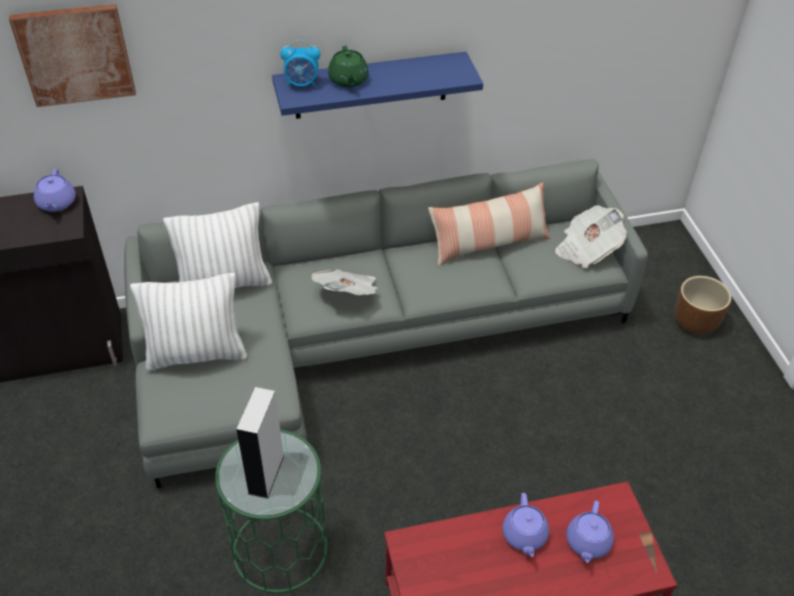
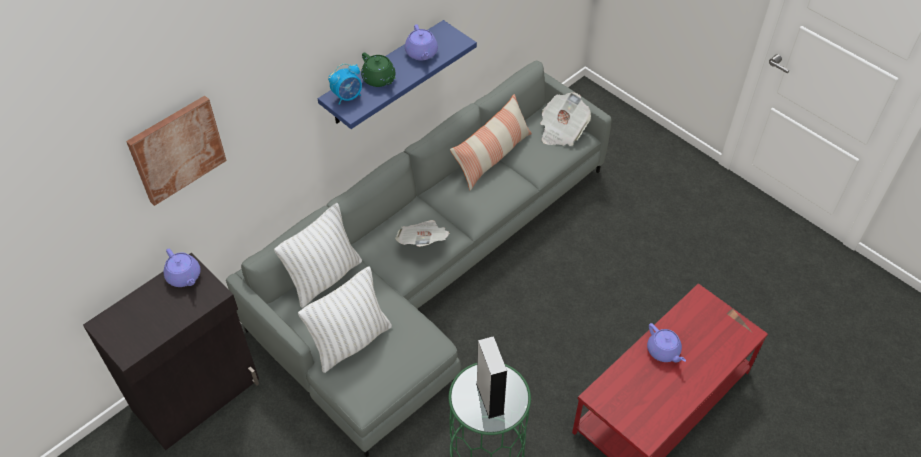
camera: 30 degrees left, 5 degrees up
(587, 543) = (702, 335): purple teapot -> purple teapot (421, 53)
(696, 322) = (643, 150): brown planter -> none

